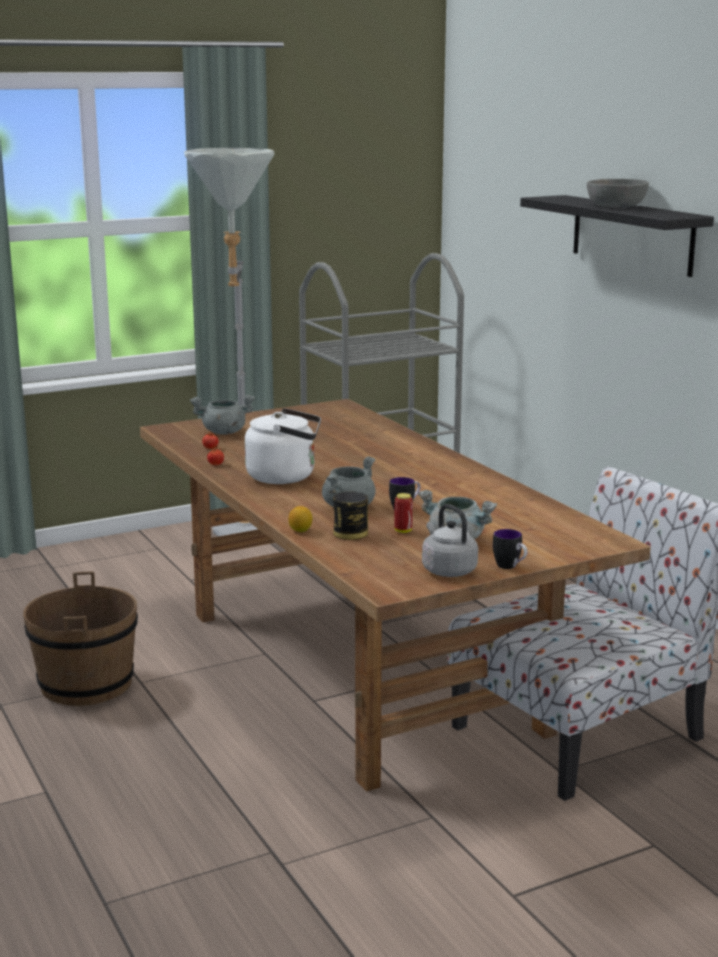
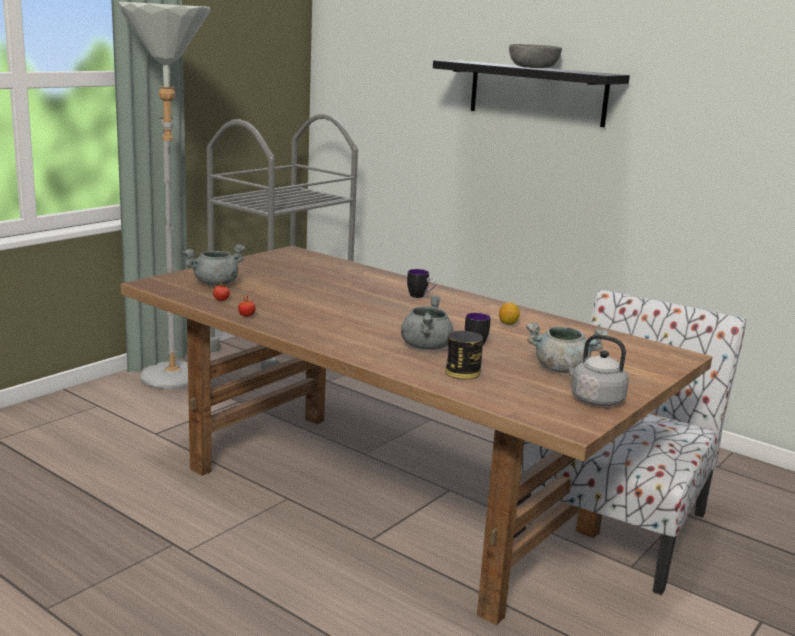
camera: 25 degrees left, 0 degrees up
(86, 684) = (128, 564): brown bucket -> none
(285, 477) = (330, 322): white kettle -> none
(300, 530) = (413, 375): lemon -> lemon (508, 323)
(403, 531) = (505, 365): can -> none
(510, 567) = (640, 389): mug -> mug (420, 296)

